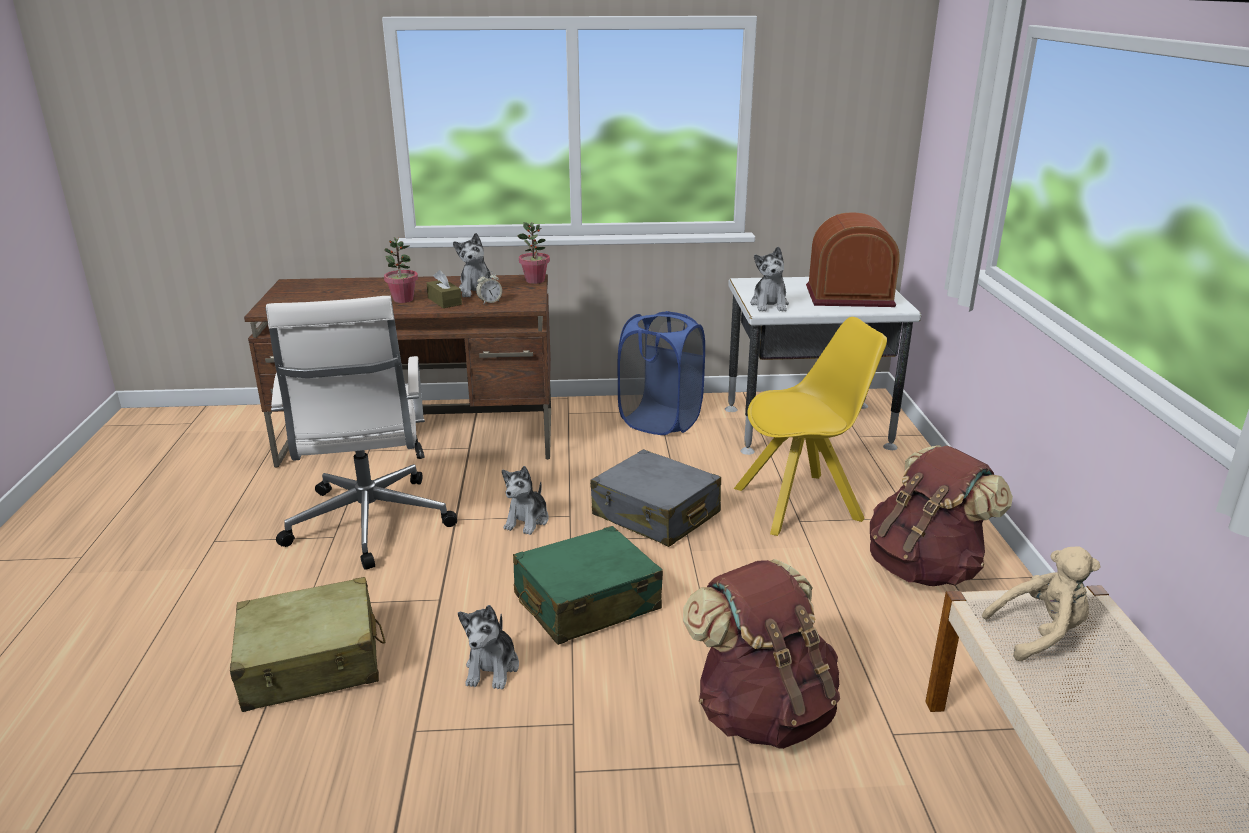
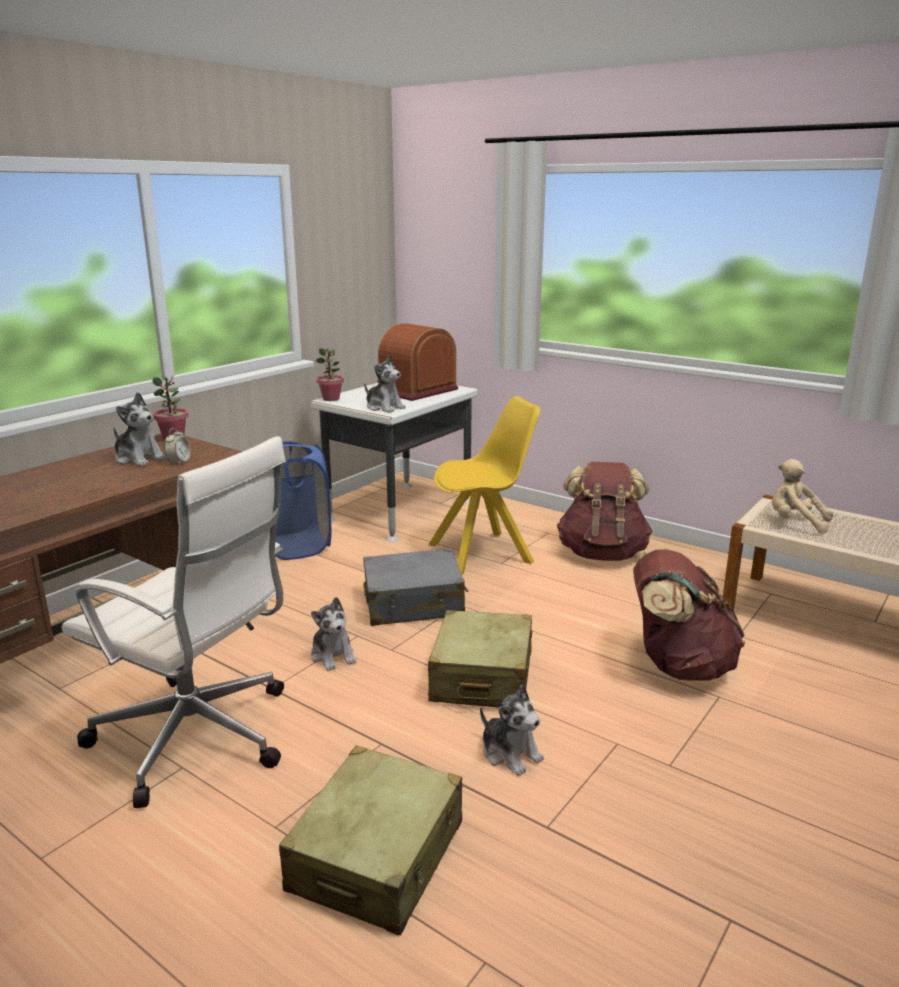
camera: 50 degrees left, 5 degrees down
(403, 300) = (81, 486): potted plant -> potted plant (331, 399)
(444, 301) = (131, 474): brown tissue box -> none
(586, 602) = (482, 677): green suitcase -> beige suitcase
(801, 503) = (483, 553): yellow chair -> yellow chair turned 45 degrees clockwise
(1040, 634) = (795, 523): beige plush toy -> beige plush toy turned 90 degrees counterclockwise

